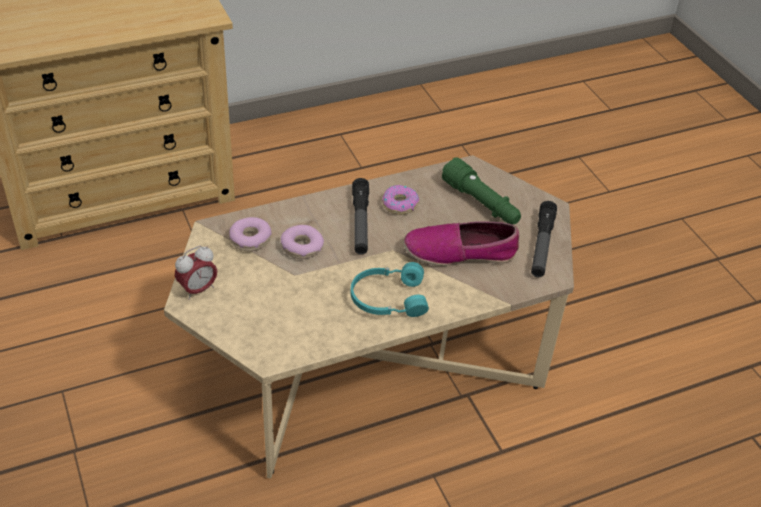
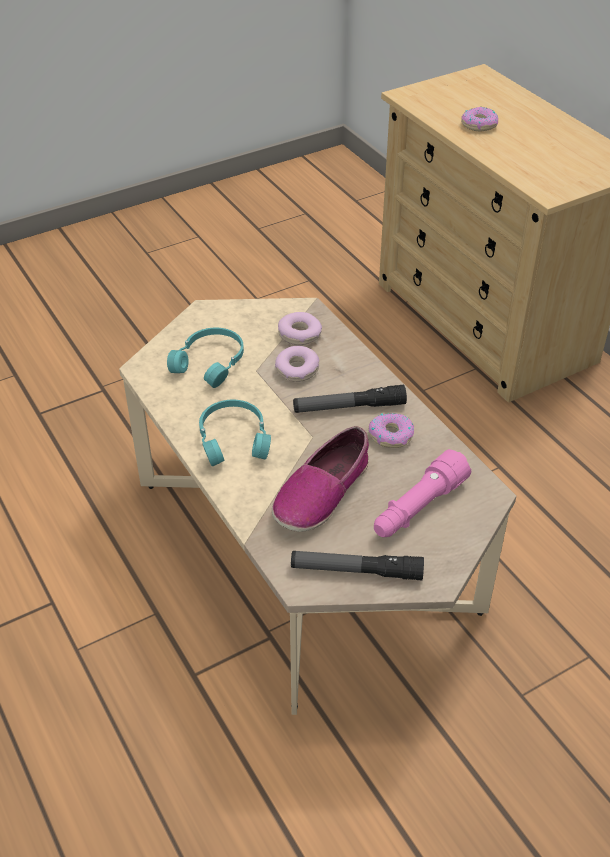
camera: 85 degrees right, 0 degrees up
(70, 26) = (479, 124): none -> donut
(198, 290) = (222, 314): alarm clock -> none
(275, 305) = (211, 363): none -> turquoise headphones
(459, 252) = (321, 492): shoe -> shoe turned 135 degrees counterclockwise
(481, 203) = (418, 508): green flashlight -> pink flashlight

